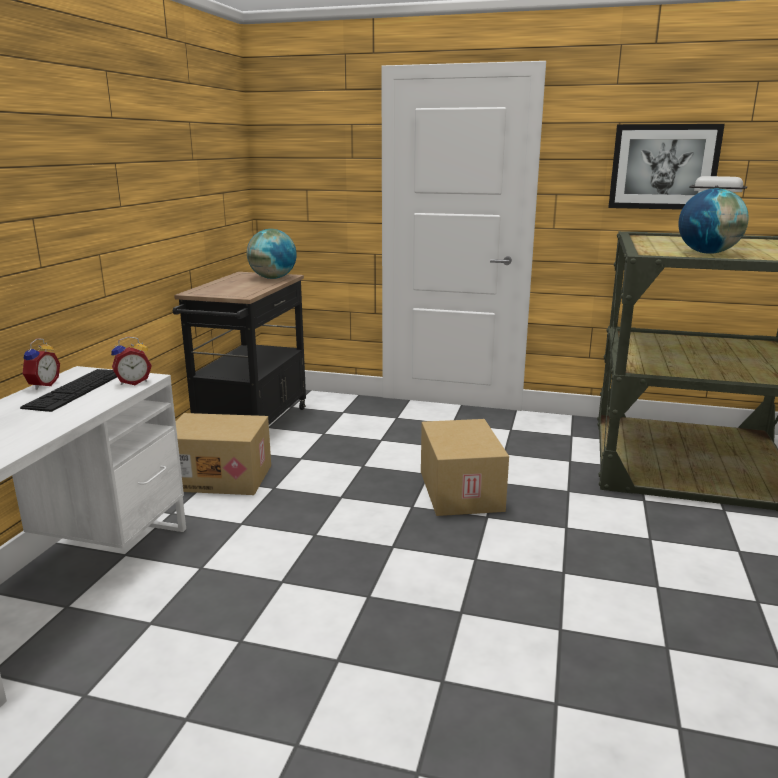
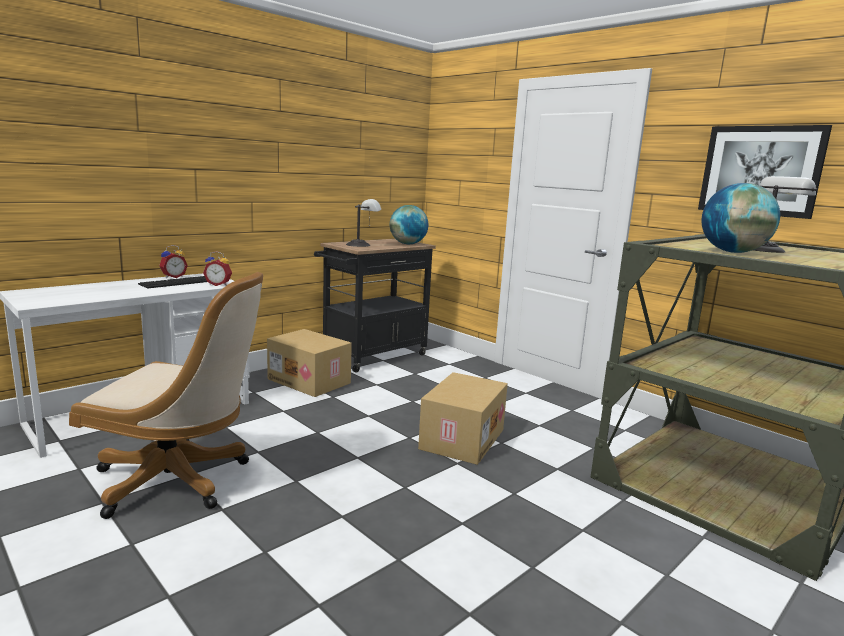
camera: 30 degrees right, 5 degrees down
(232, 289) = (363, 245): none -> table lamp
(243, 650) = (181, 480): none -> office chair

